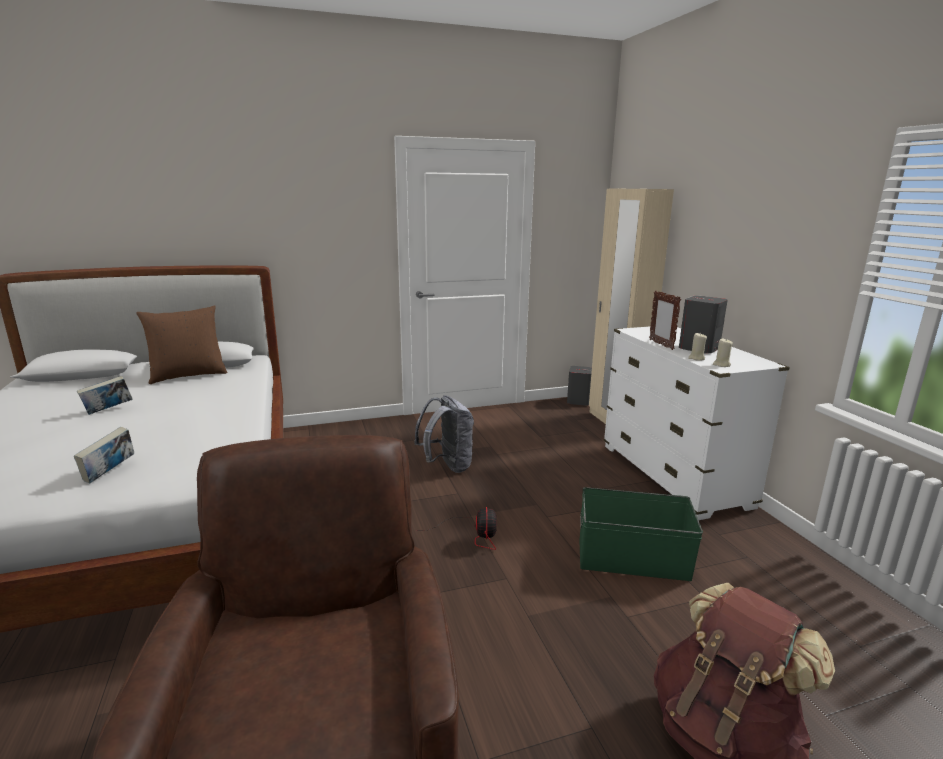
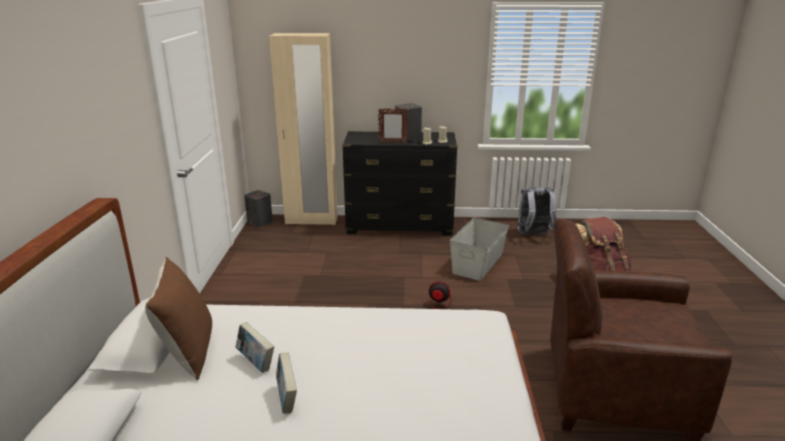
camera: 70 degrees left, 5 degrees up
(109, 473) = (462, 375): book -> book (256, 362)
(447, 466) = (322, 300): grey backpack -> grey backpack (534, 235)
(633, 560) = (478, 263): green storage box -> grey storage box
(673, 476) = (400, 226): white dresser -> black dresser

